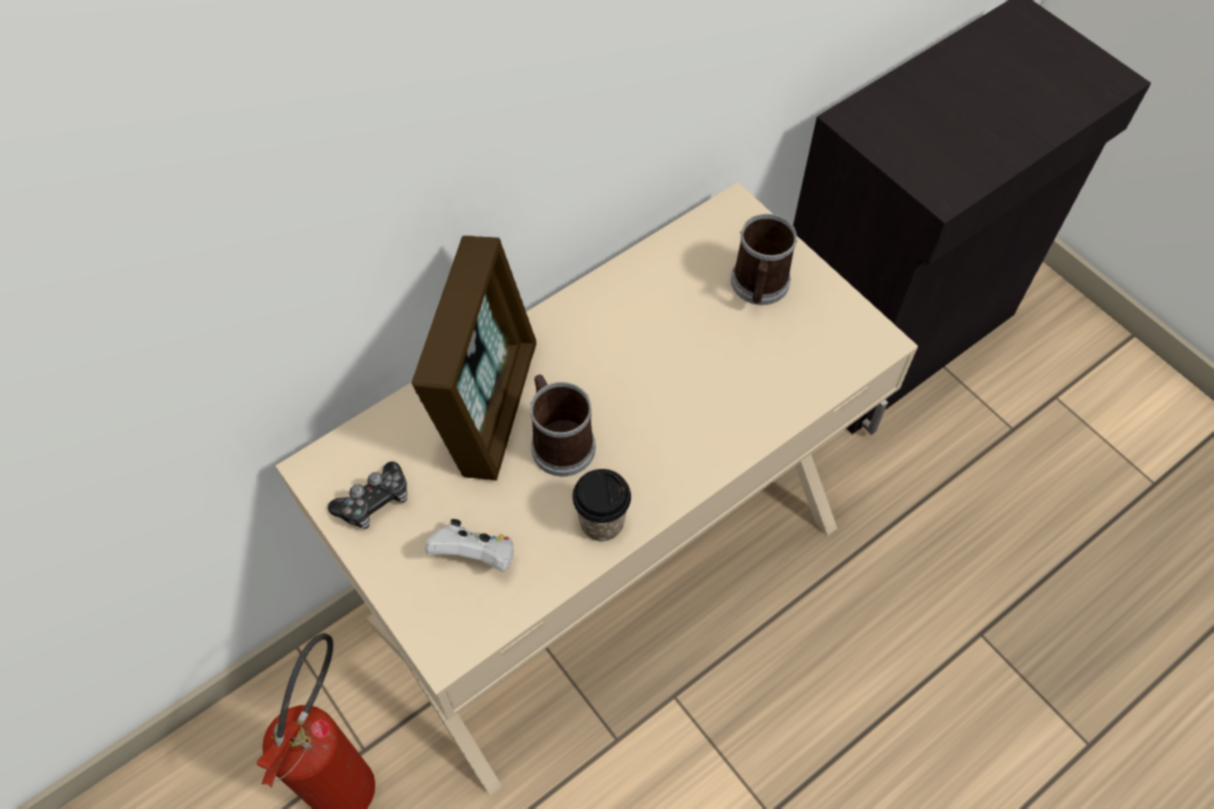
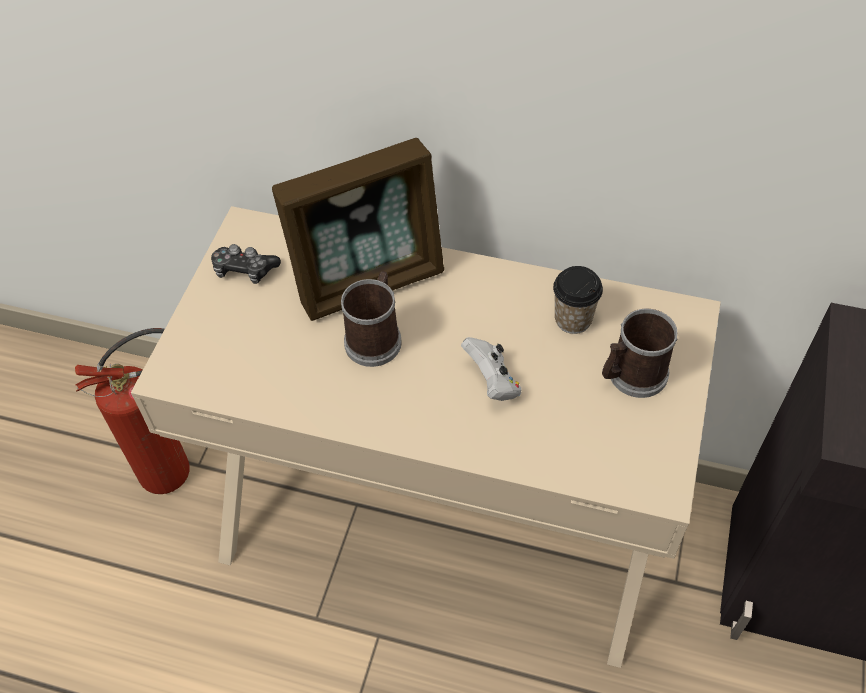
camera: 55 degrees right, 5 degrees down
(476, 555) = (247, 348): white game controller -> white game controller (492, 382)
(602, 522) = (331, 403): cup -> cup (573, 319)

